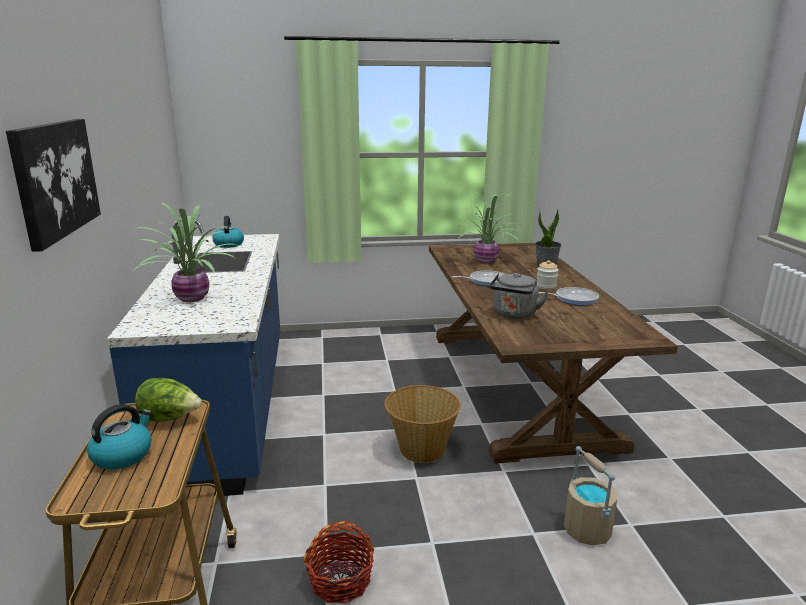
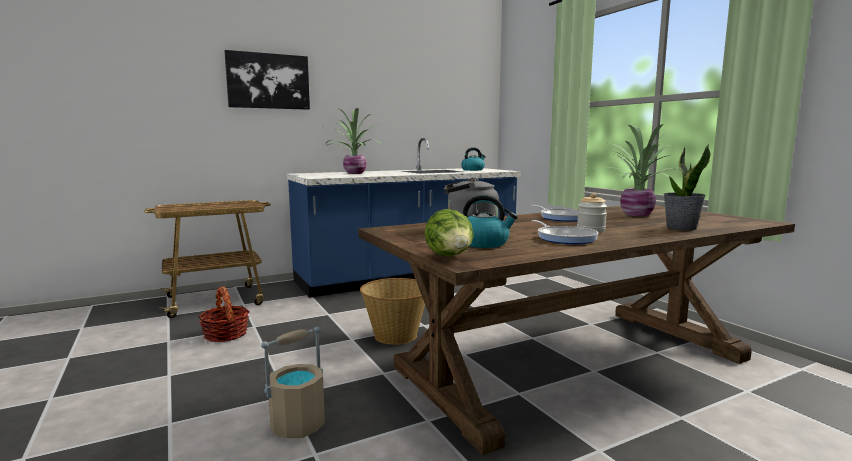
camera: 70 degrees right, 10 degrees down
(123, 455) = (205, 205): kettle -> kettle (484, 243)
(170, 418) = (242, 205): lettuce -> lettuce (450, 257)

